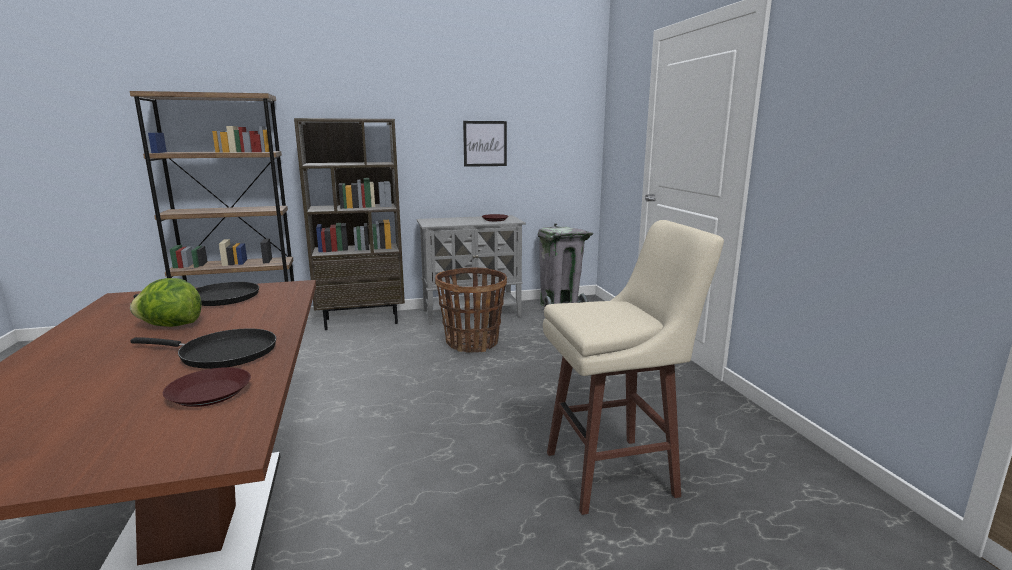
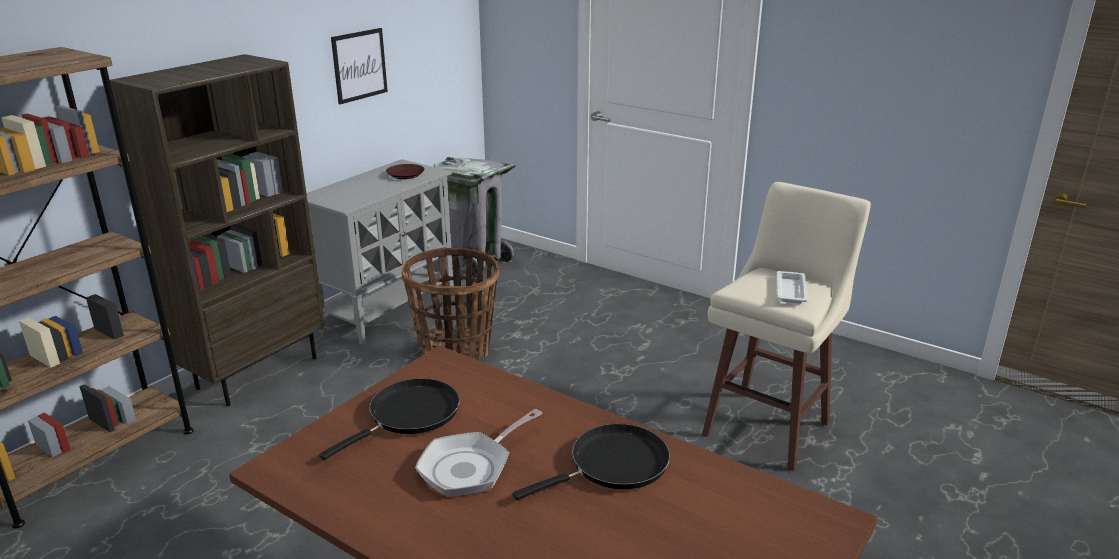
camera: 40 degrees left, 10 degrees up
(171, 326) = (470, 467): lettuce -> frying pan
(210, 393) = (710, 498): brown plate -> none
(610, 316) = (791, 290): none -> white tray

